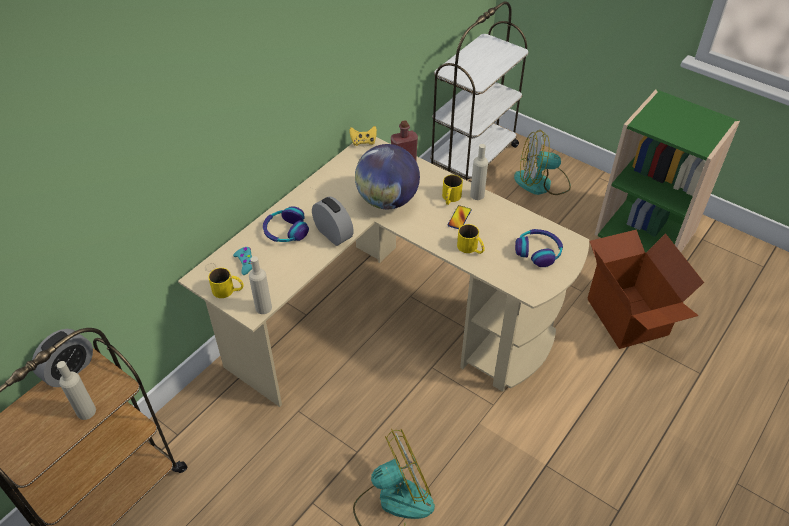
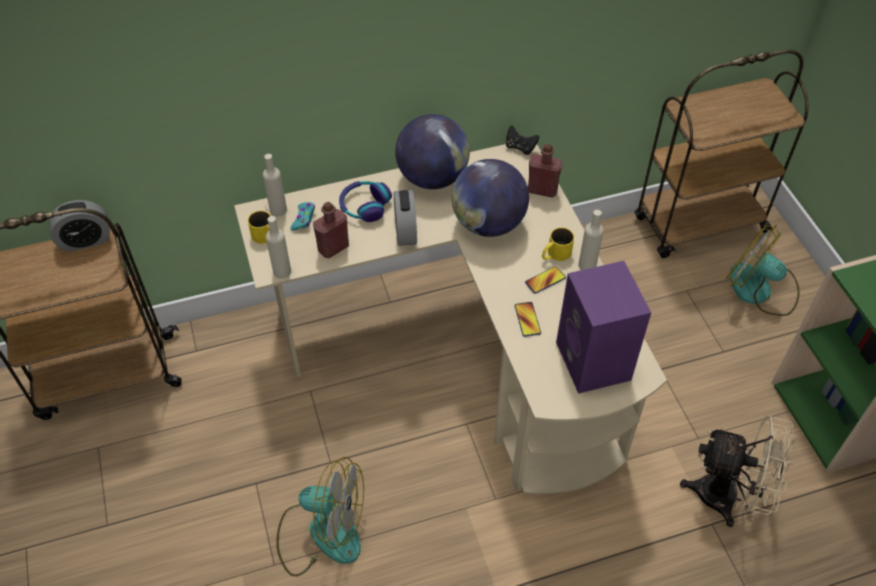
camera: 35 degrees right, 5 degrees up
(86, 411) = (69, 284): beige bottle -> beige bottle (278, 210)
(289, 271) = (333, 248): none -> red bottle
(319, 189) = (432, 178): none -> globe
(363, 142) = (520, 147): yellow game controller -> black game controller
(471, 248) = (527, 319): yellow mug -> phone
(472, 161) = (698, 224): white cart -> brown cart
(538, 252) = (595, 362): headphones -> purple speaker
(628, 316) = (728, 497): cardboard box -> beige fan

